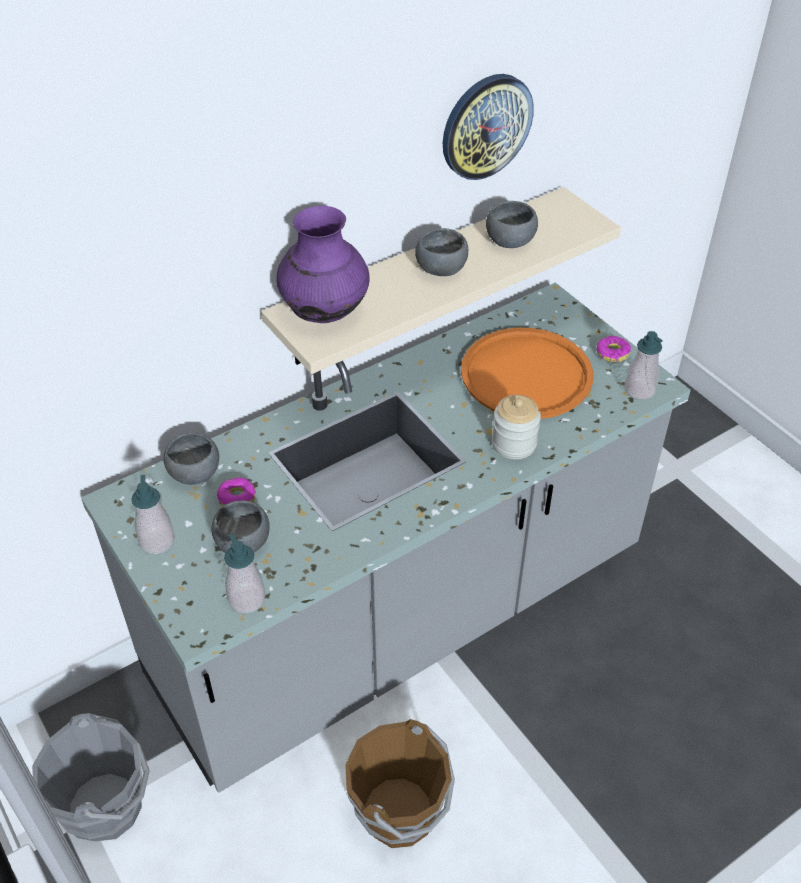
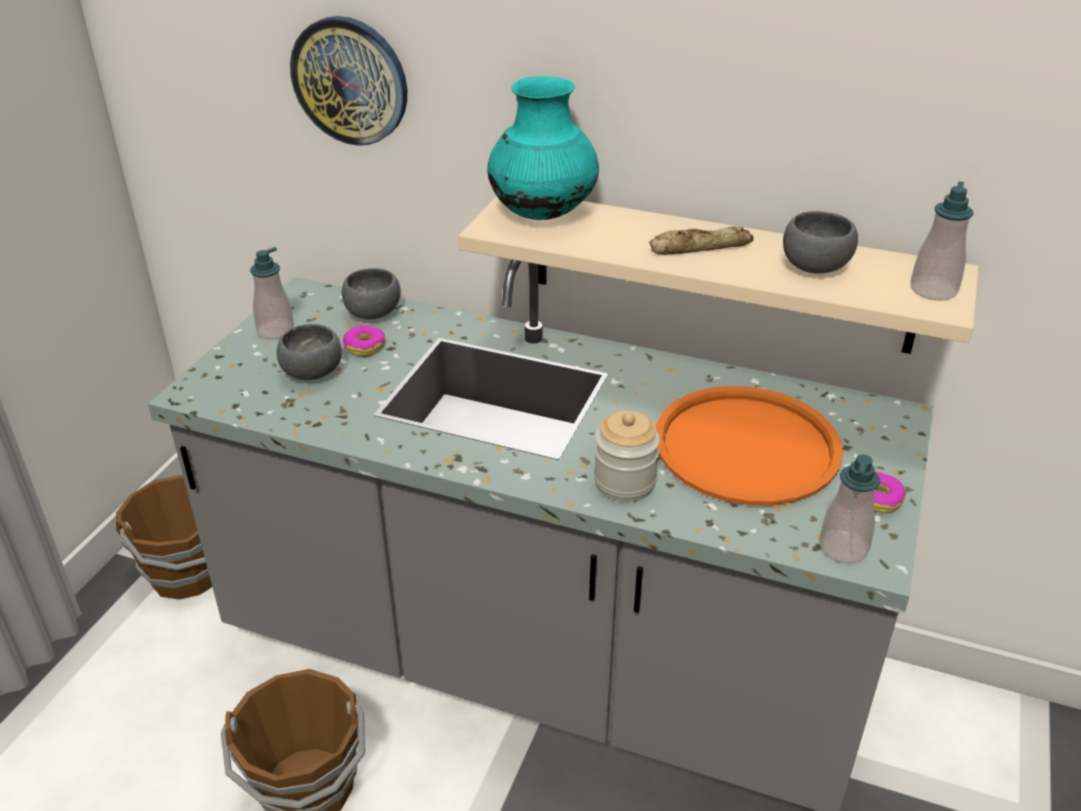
camera: 55 degrees right, 10 degrees down
(106, 805) = (189, 572): grey bucket -> brown bucket
(247, 599) = (245, 404): soap dispenser -> soap dispenser (933, 290)
(324, 311) = (543, 214): purple vase -> turquoise vase
(442, 270) = (699, 247): grey bowl -> bread
(486, 126) = (845, 99): wall clock -> wall clock (350, 81)

